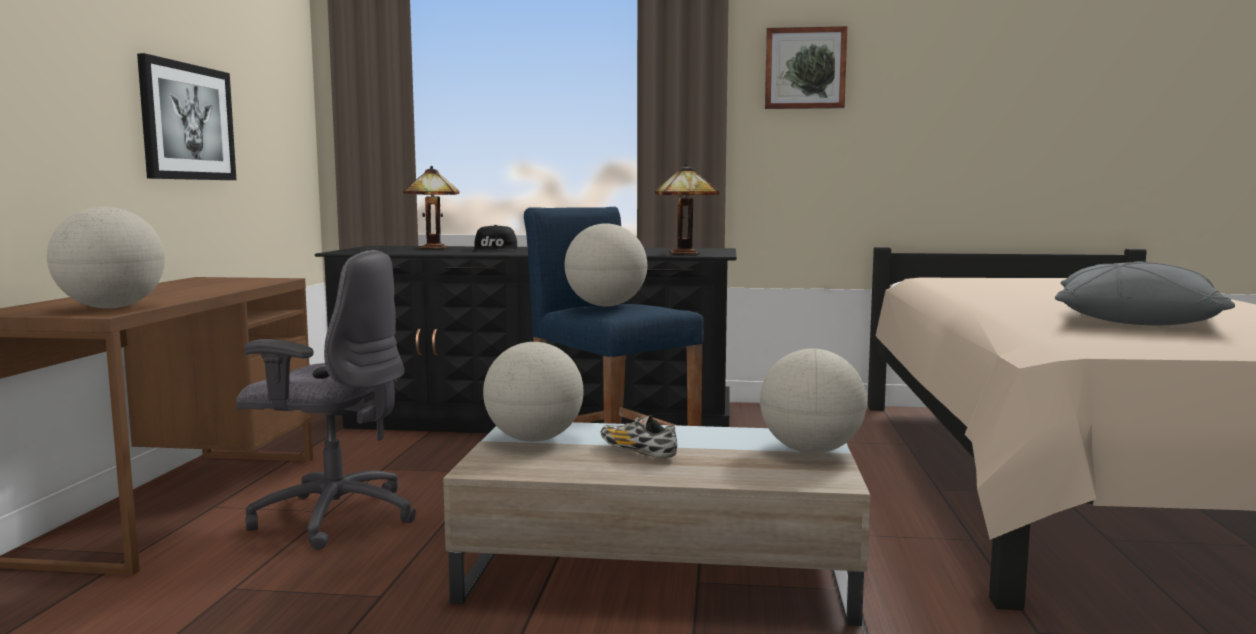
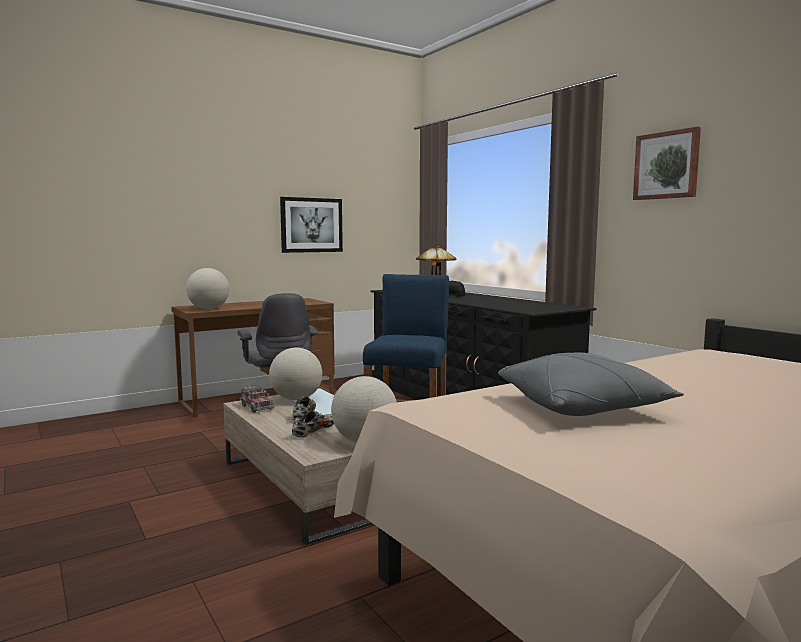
camera: 50 degrees right, 0 degrees up
(525, 465) = (256, 407): none -> toy truck
(606, 306) = (397, 335): globe -> none
(686, 253) = (524, 308): table lamp -> none
(726, 462) = (315, 431): none -> shoe

